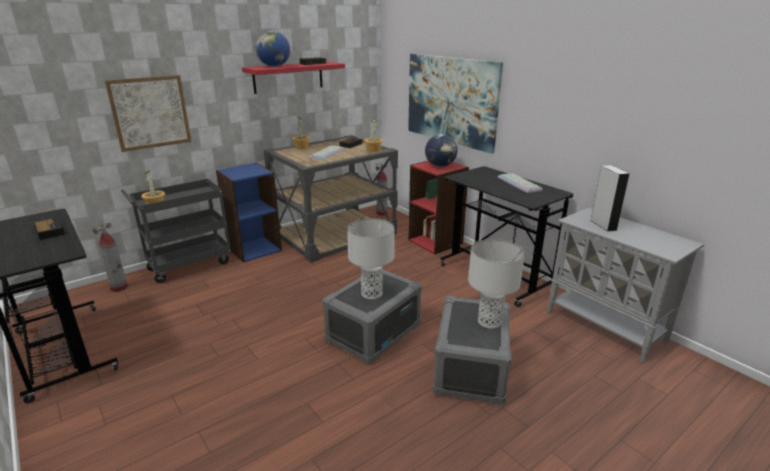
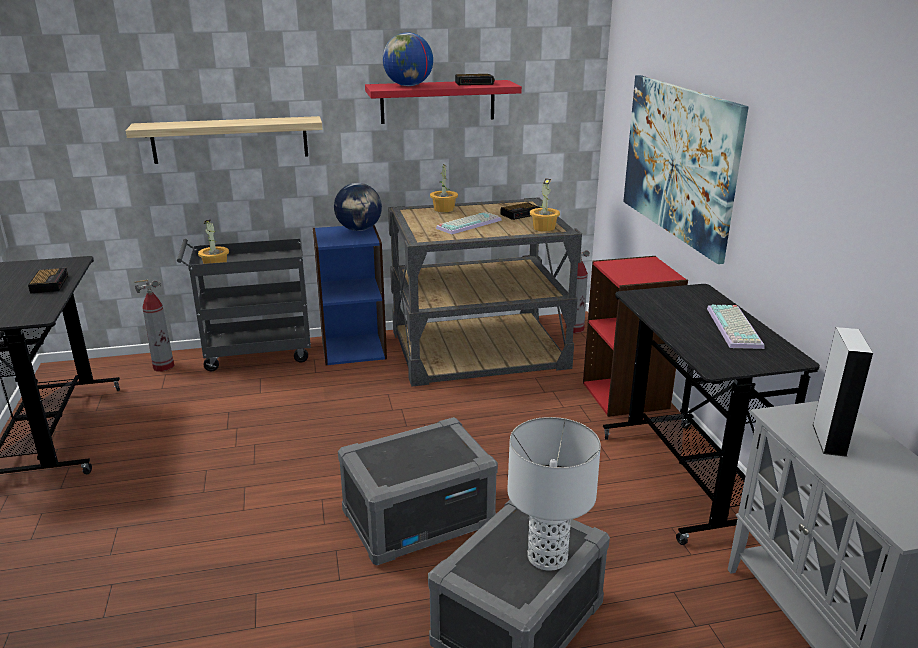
camera: 25 degrees right, 0 degrees up
(150, 112) = (230, 139): picture -> shelf
(371, 294) = (411, 459): white table lamp -> none
(440, 166) = (639, 271): globe -> globe (359, 229)

